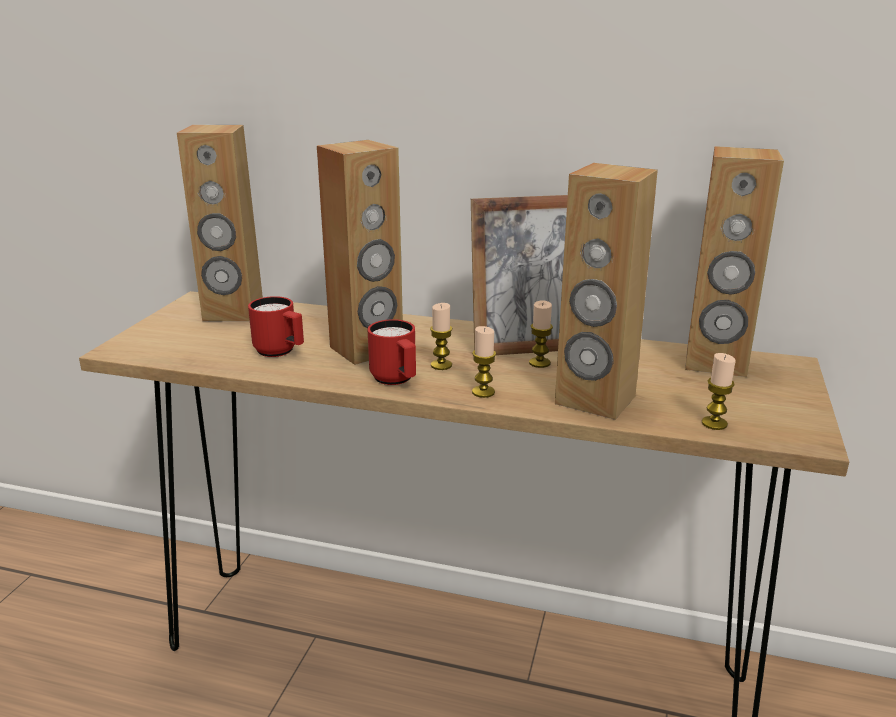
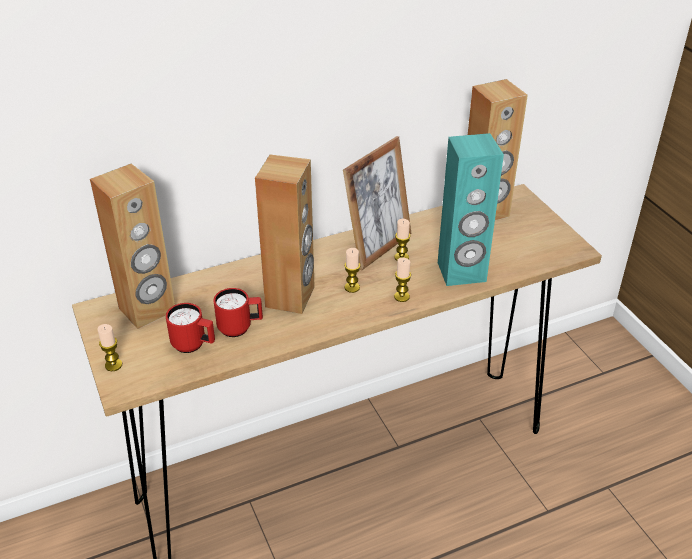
camera: 40 degrees left, 15 degrees up
(396, 380) = (344, 313): red mug -> red mug (194, 345)
(594, 400) = (461, 272): brown speaker -> turquoise speaker
(714, 423) = (530, 260): candle -> candle (113, 365)

